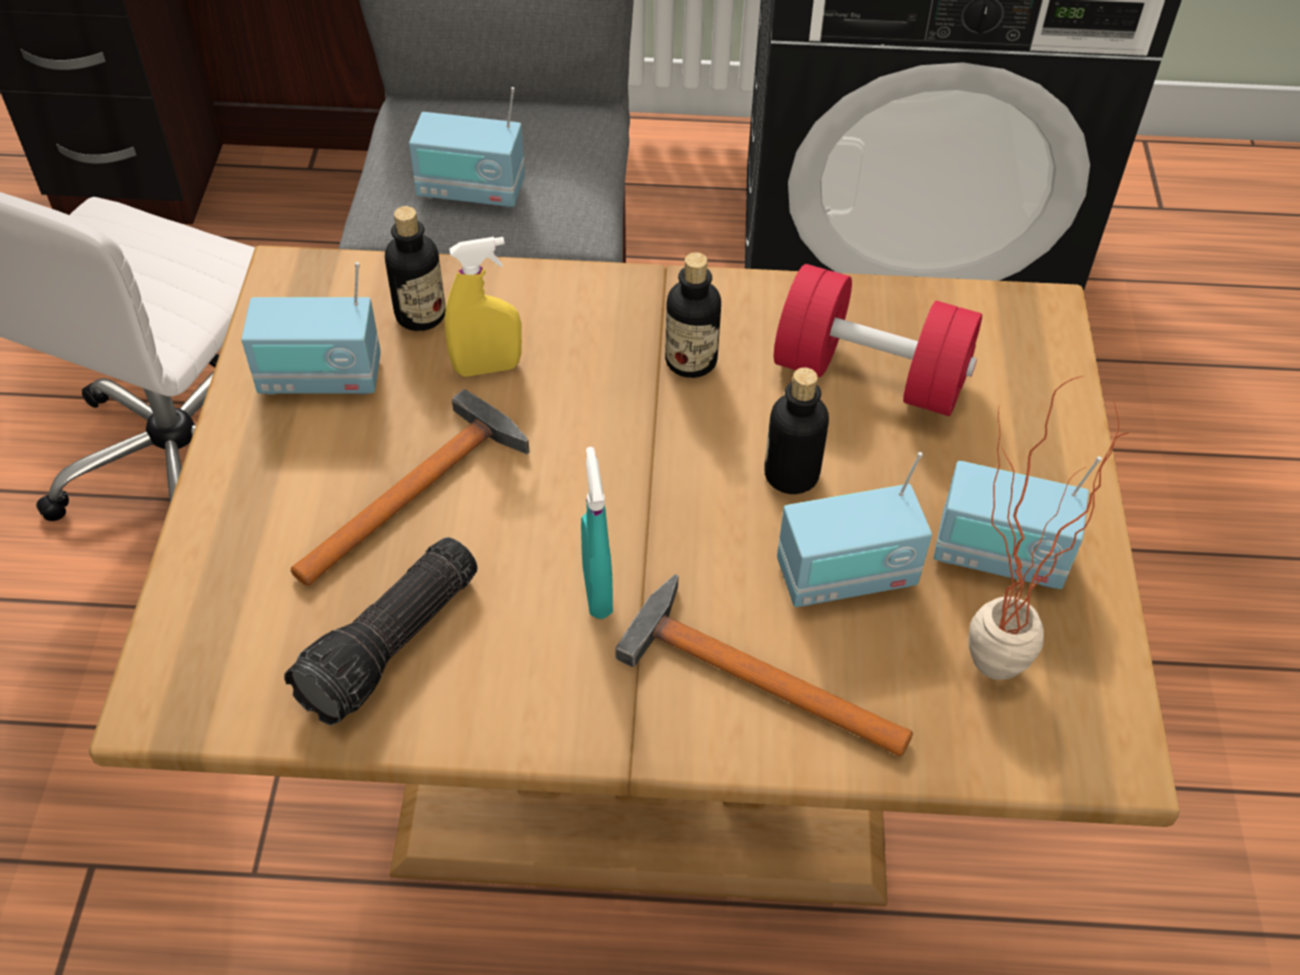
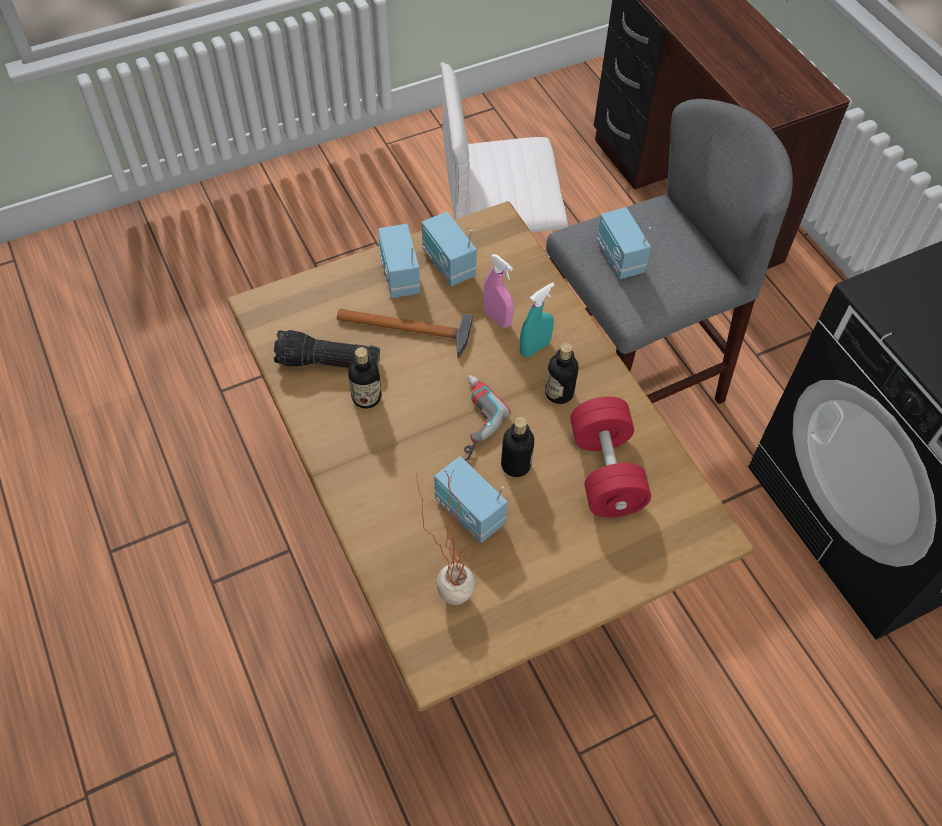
camera: 60 degrees right, 5 degrees up
(420, 315) = (510, 278): bottle -> bottle (366, 397)
(487, 367) = (497, 318): yellow spray bottle -> pink spray bottle
(597, 591) = (399, 420): turquoise spray bottle -> turquoise spray bottle (535, 348)
(664, 494) = (469, 420): none -> power drill
(753, 674) = (391, 498): hammer -> none
(999, 556) = (524, 574): radio -> radio (399, 276)

